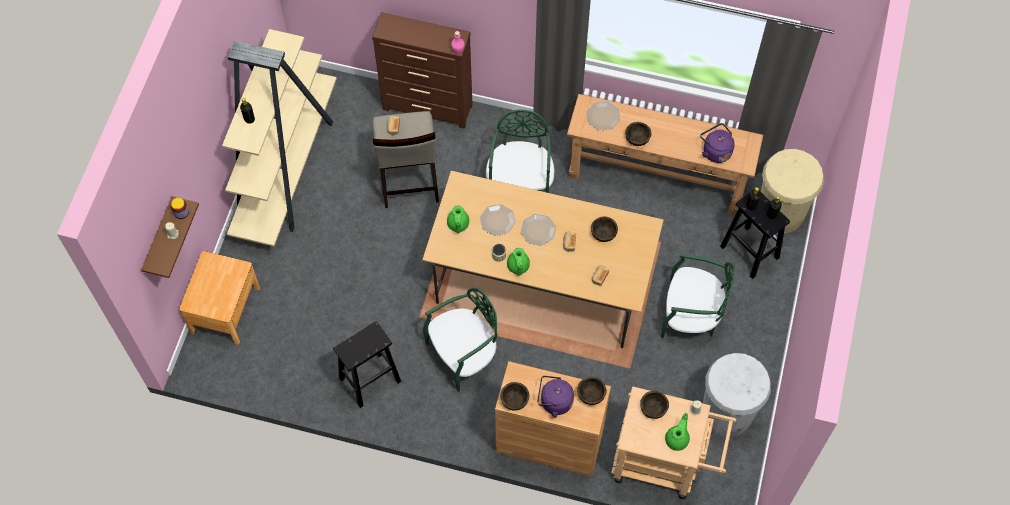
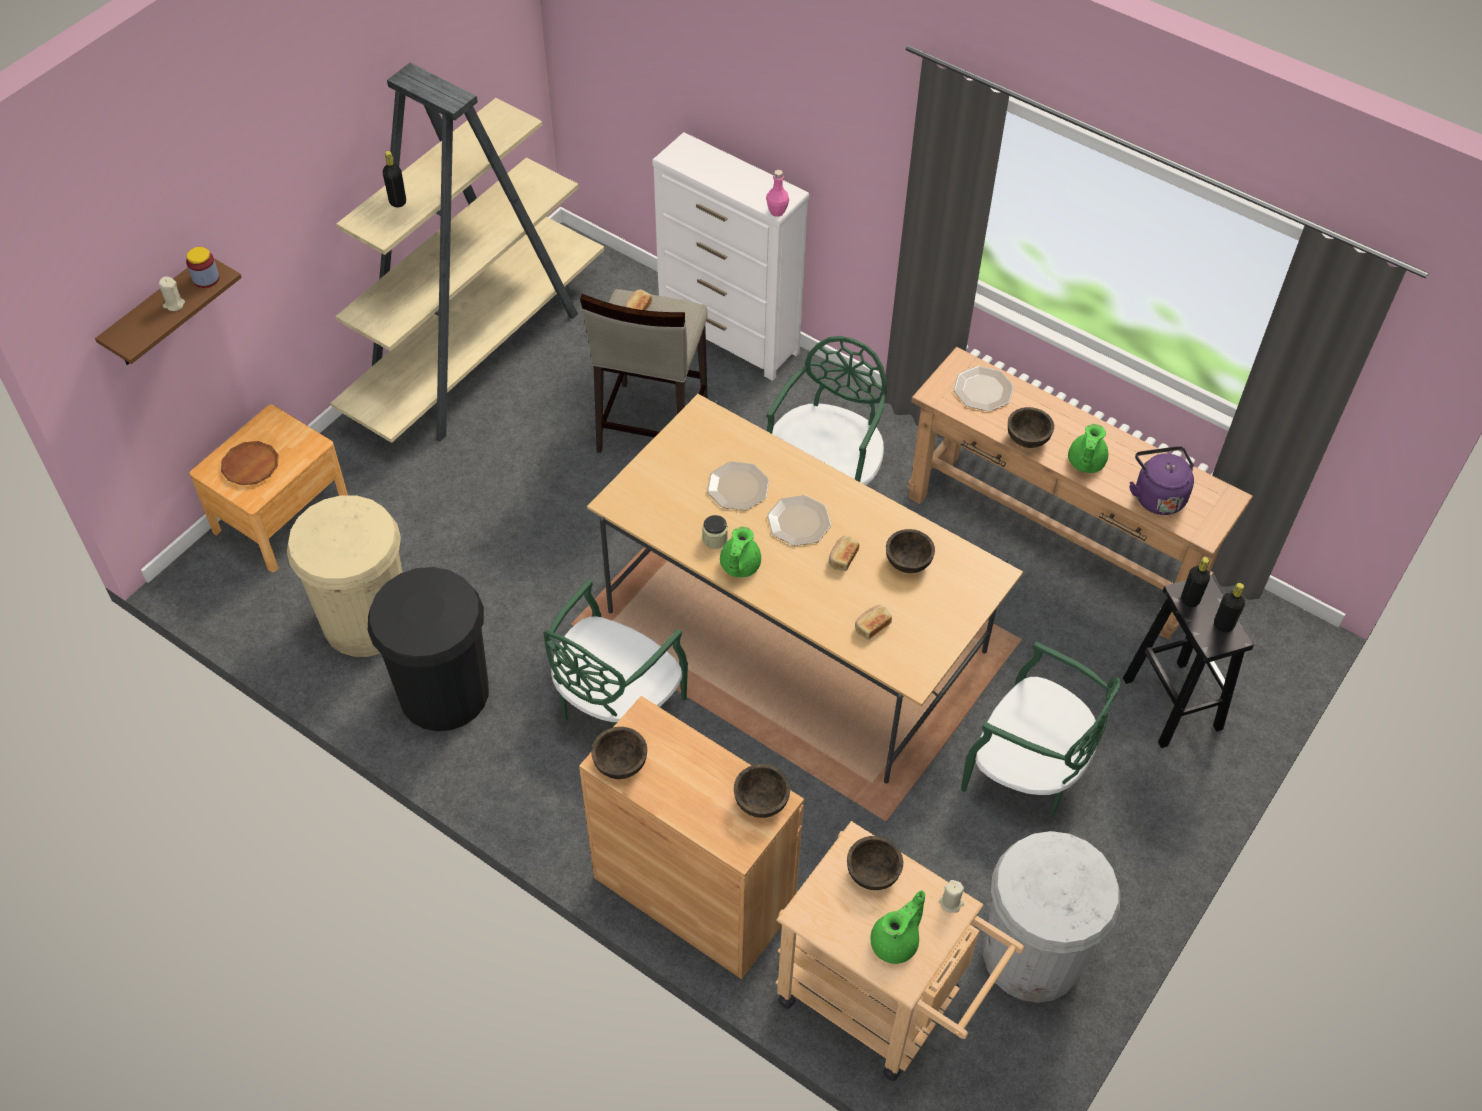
camera: 20 degrees right, 10 degrees down
(212, 293) = (251, 466): none -> brown plate
(369, 380) = (444, 692): black stool -> black trash can
(428, 107) = (729, 337): brown dresser -> white dresser
(458, 225) = (669, 473): green teapot -> green teapot (1085, 463)
(464, 355) = (615, 705): green chair -> green chair turned 135 degrees clockwise
(554, 402) = (689, 790): purple kettle -> none
(780, 211) = (1250, 657): beige trash can -> beige trash can (366, 620)

